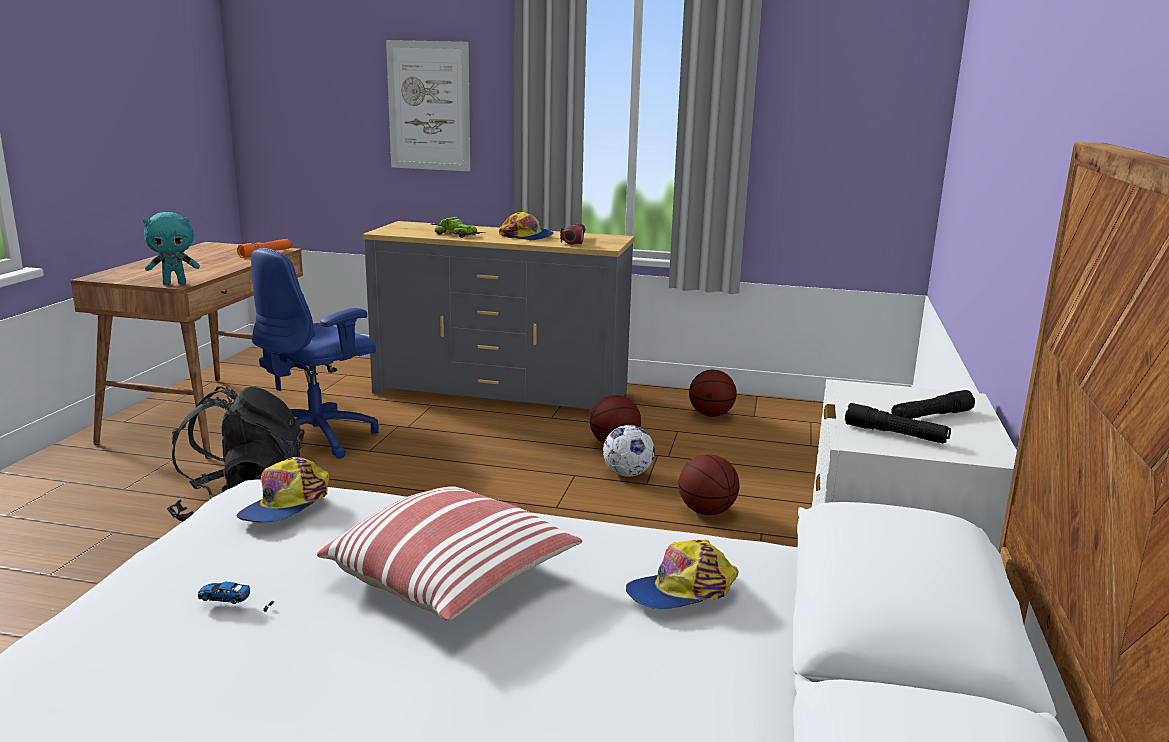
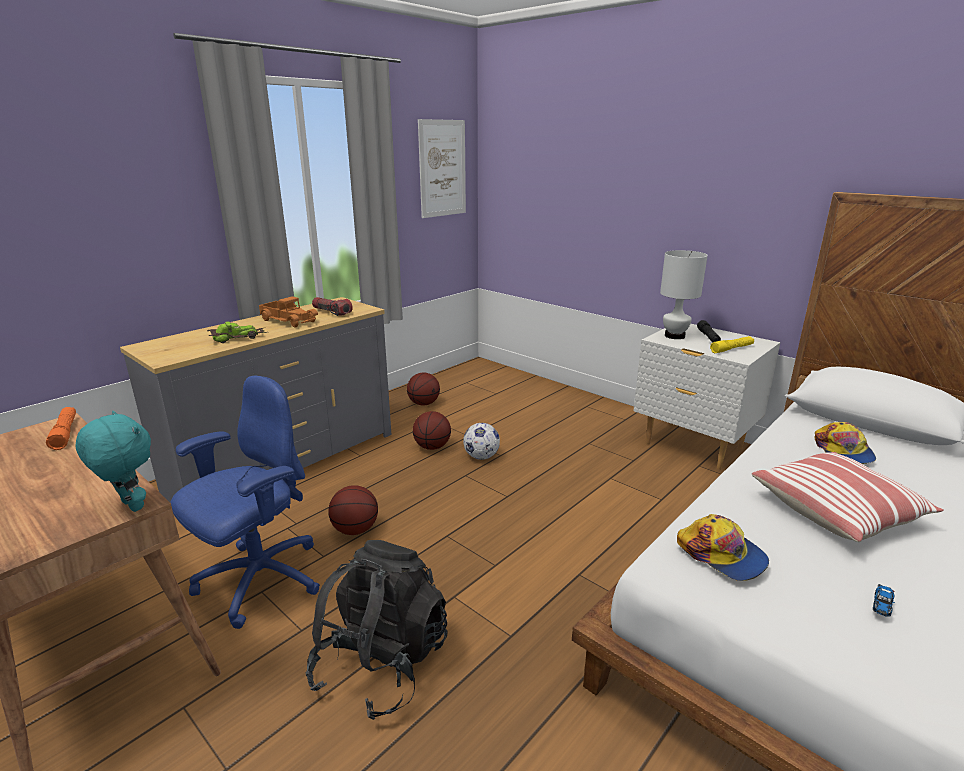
camera: 60 degrees left, 5 degrees up
(175, 283) = (130, 506): turquoise plush toy -> turquoise plush toy turned 60 degrees counterclockwise
(319, 438) = (259, 580): blue office chair -> blue office chair turned 120 degrees counterclockwise
(429, 106) = (107, 216): picture -> picture (442, 168)
(527, 236) = (289, 320): cap -> toy truck
(706, 512) = (552, 449): basketball -> basketball (355, 530)
(887, 395) = (675, 336): none -> white table lamp
(895, 434) = (732, 349): black flashlight -> yellow flashlight

